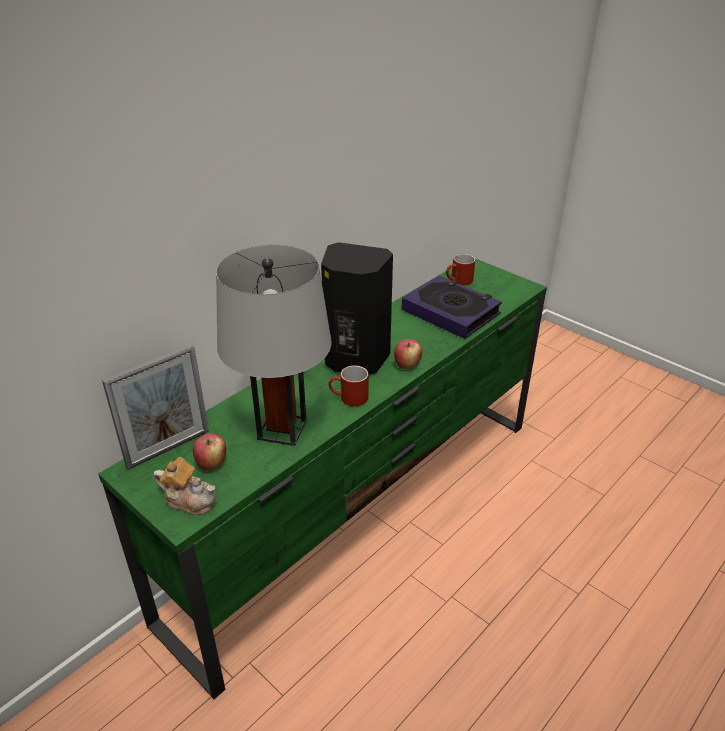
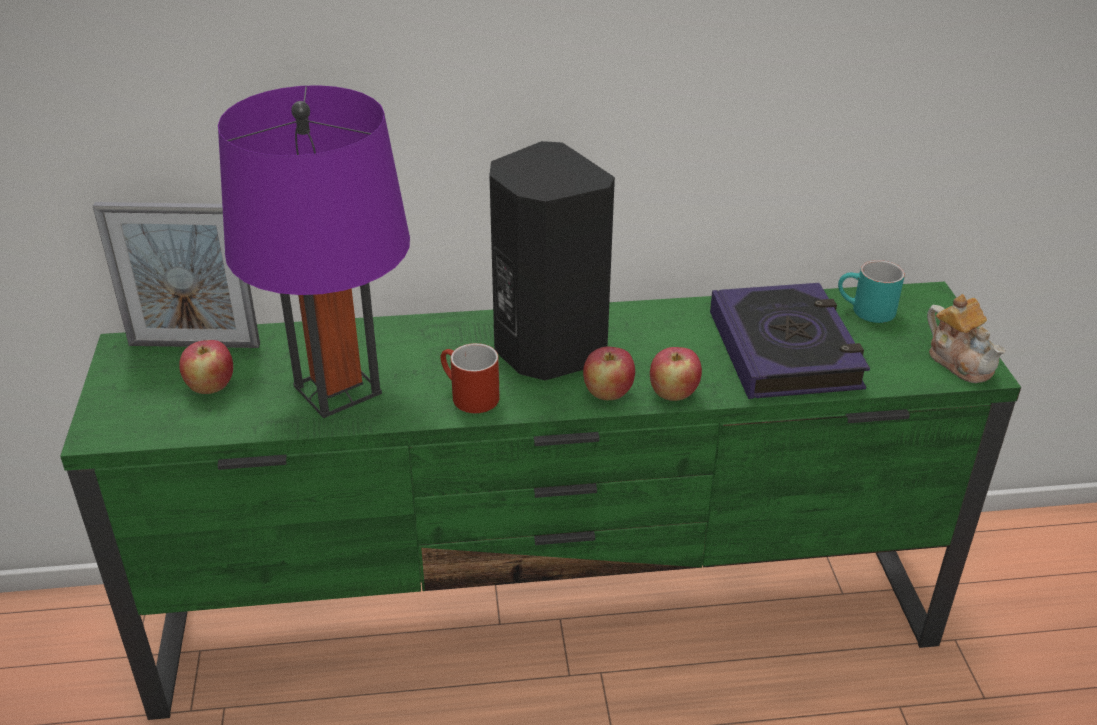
camera: 40 degrees right, 0 degrees up
(189, 500) = (137, 414): teapot -> teapot (960, 361)
(282, 429) = (337, 389): grey table lamp -> purple table lamp
(433, 352) = (673, 394): none -> apple
(458, 281) = (865, 311): red mug -> turquoise mug

